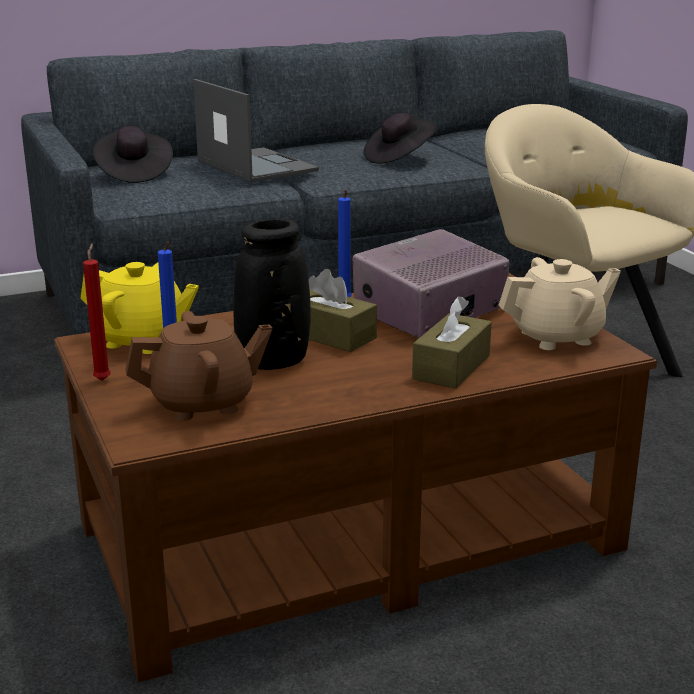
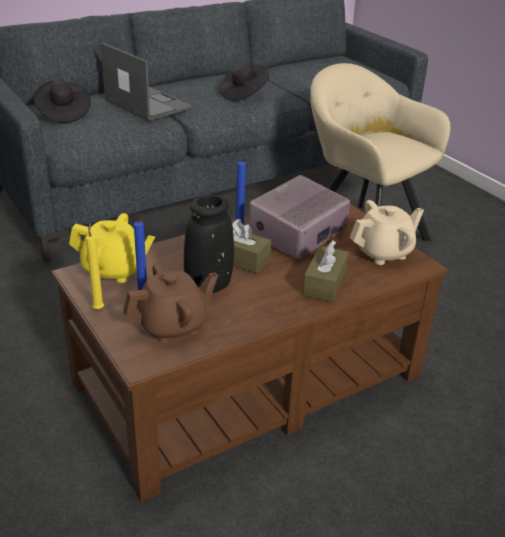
camera: 10 degrees left, 10 degrees up
(103, 379) = (98, 308): red candle -> yellow candle

